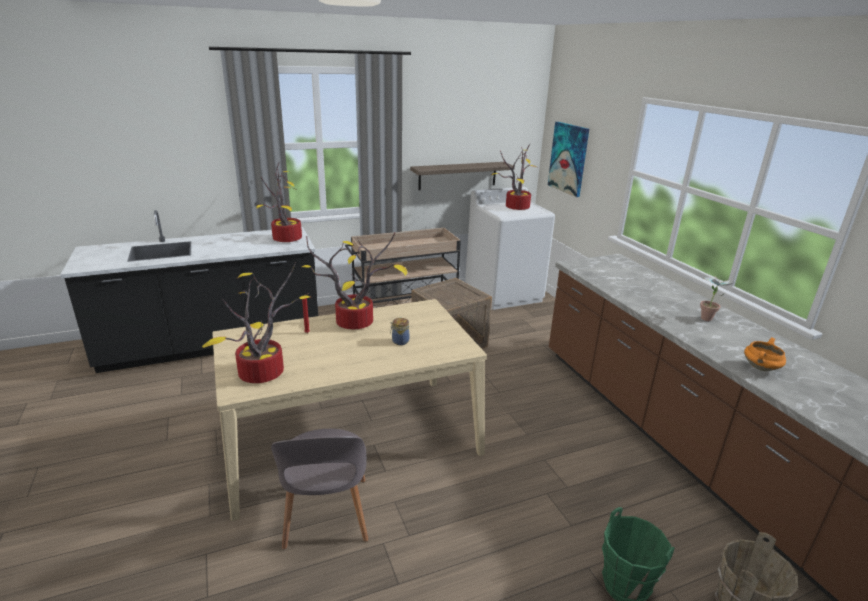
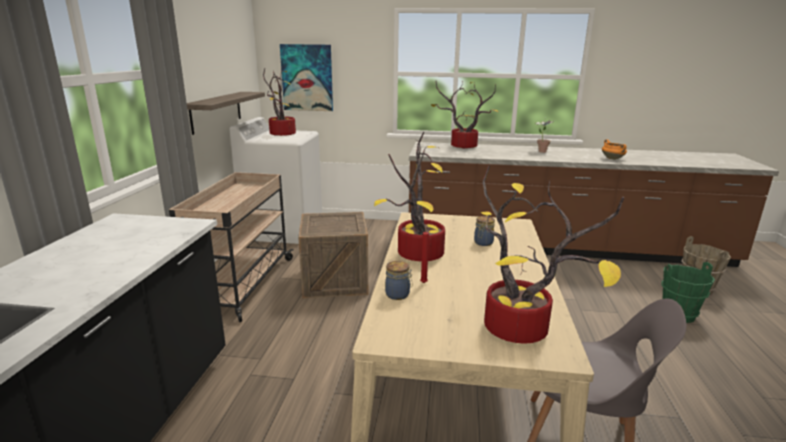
camera: 60 degrees left, 5 degrees down
(284, 328) = (398, 295): none -> jar
(285, 238) = (139, 228): potted plant -> potted plant (461, 146)

